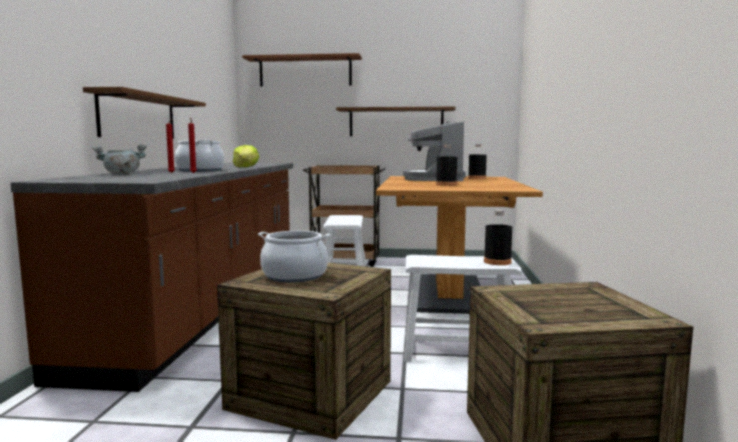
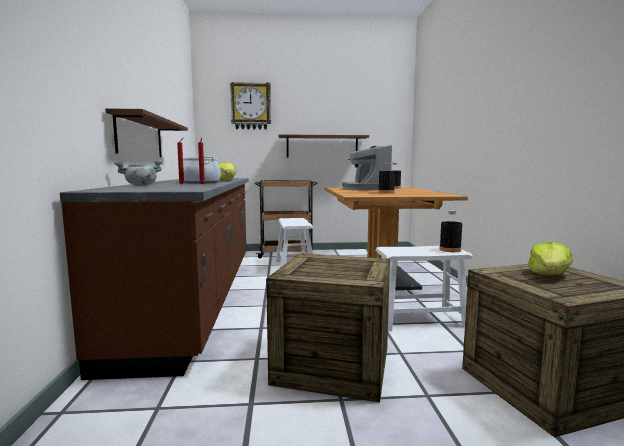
camera: 10 degrees left, 0 degrees up
(294, 276) = (322, 267): cooking pot -> none
(305, 72) = (251, 106): brown shelf -> wall clock
(565, 298) = (549, 275): none -> lettuce

